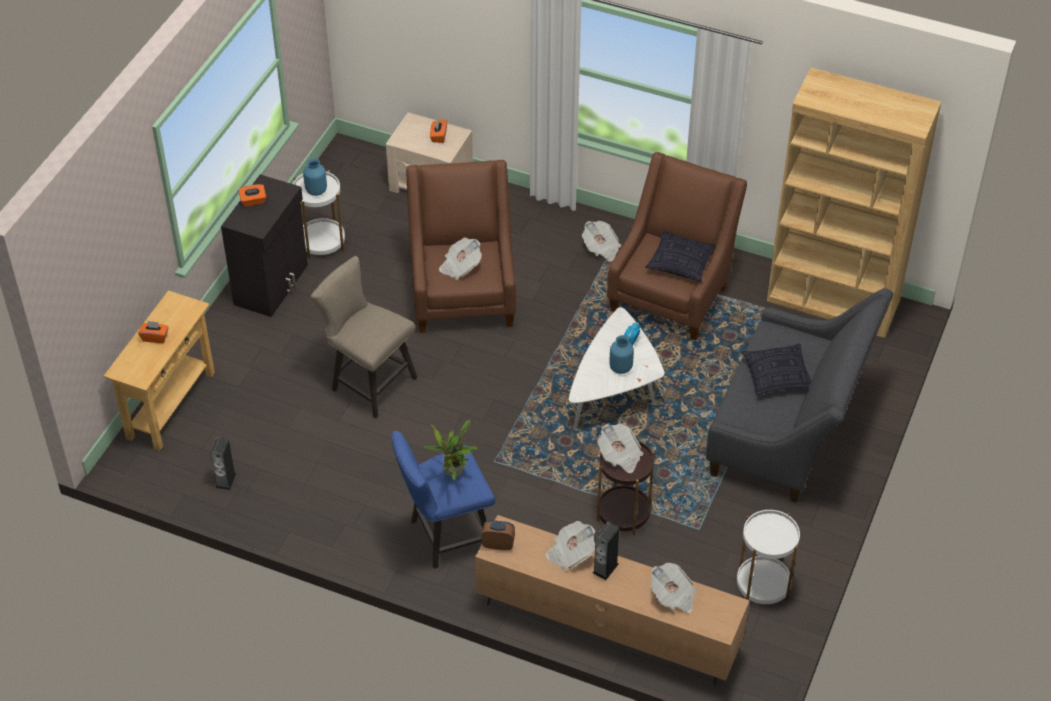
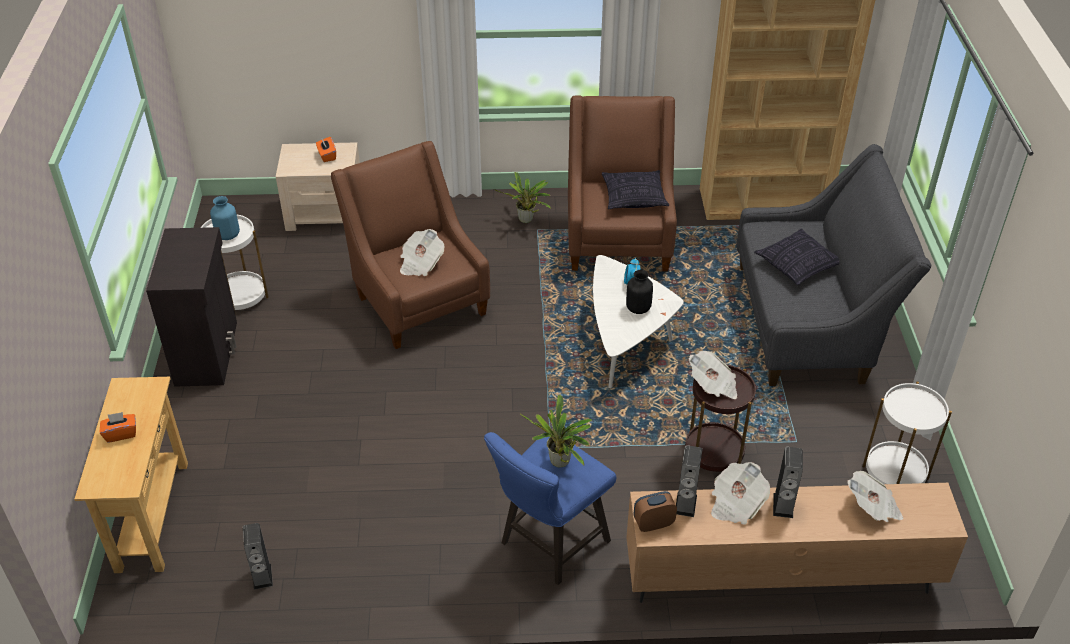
camera: 25 degrees left, 5 degrees down
(253, 201) = (171, 256): orange tissue box -> none
(368, 382) = (369, 415): beige stool -> none
(532, 539) = (685, 504): none -> speaker
(601, 248) = (526, 221): newspaper -> potted plant
(620, 367) = (637, 308): blue vase -> black vase

